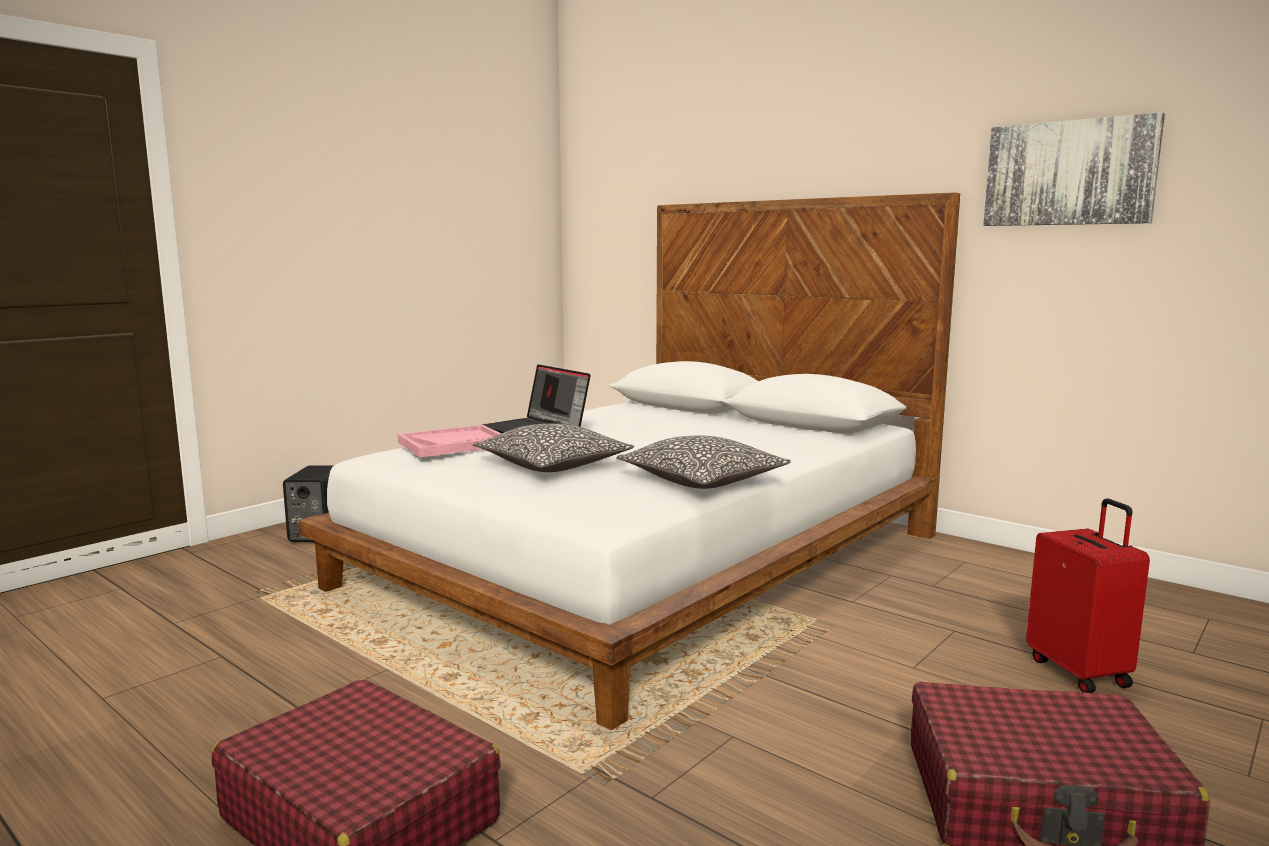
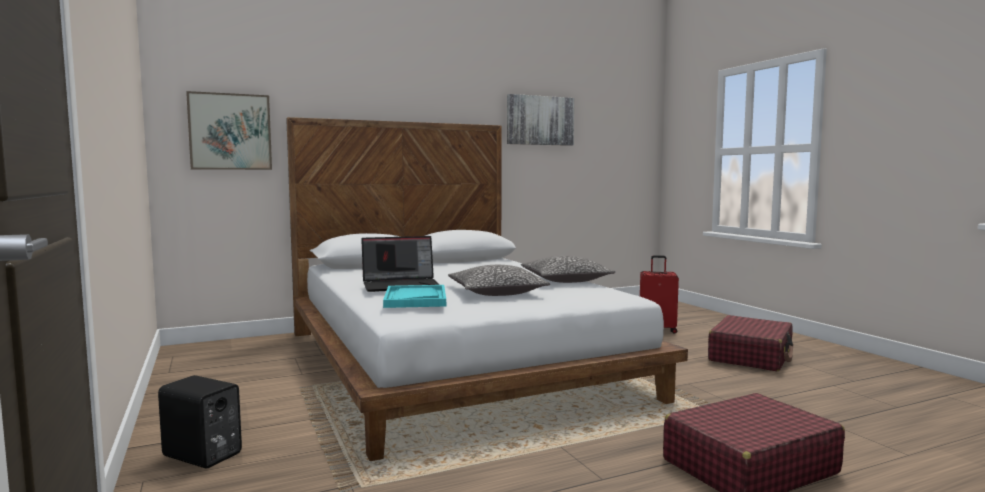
camera: 65 degrees left, 5 degrees down
(453, 444) = (415, 299): pink tray -> turquoise tray
(621, 226) = (230, 132): none -> picture

